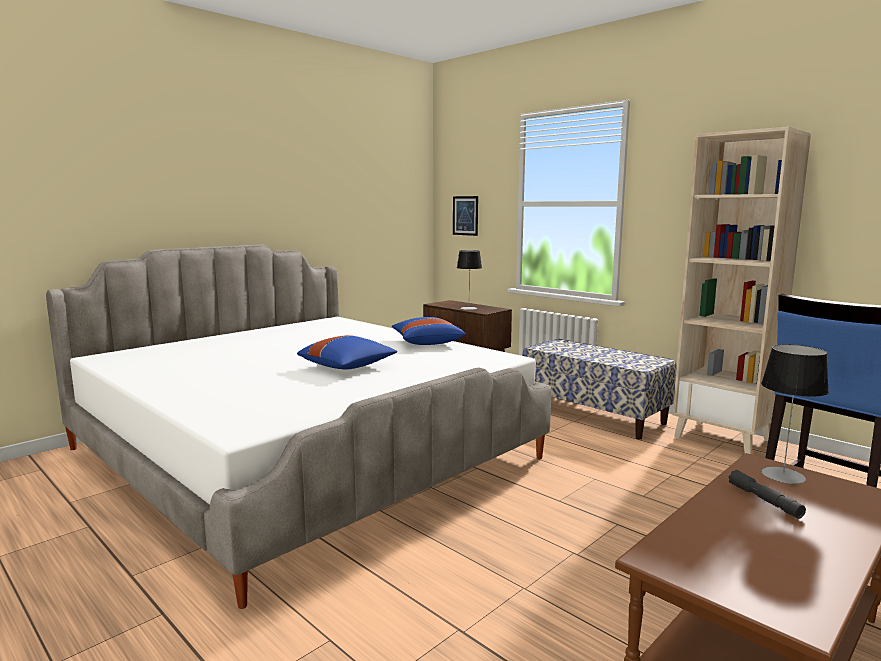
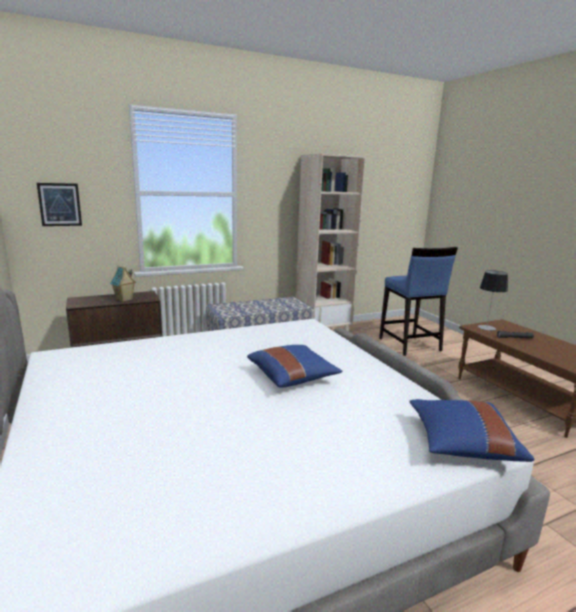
camera: 70 degrees left, 5 degrees up
(427, 342) = (231, 336): blue pillow -> blue pillow (461, 444)
(468, 308) = (124, 299): table lamp -> toy house

